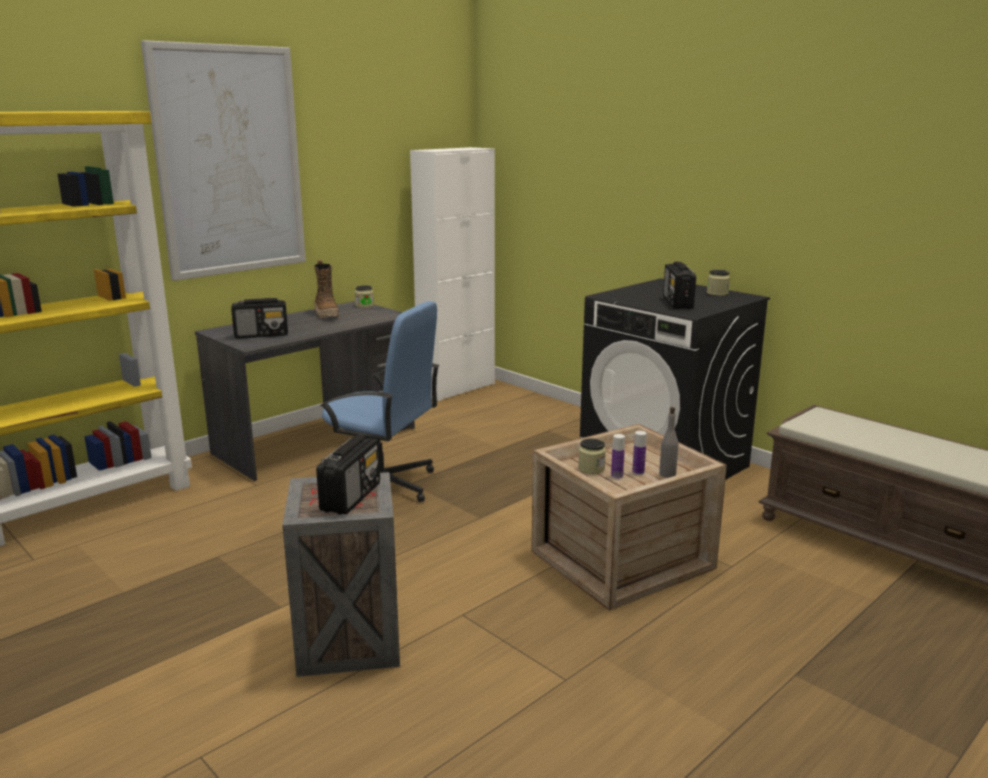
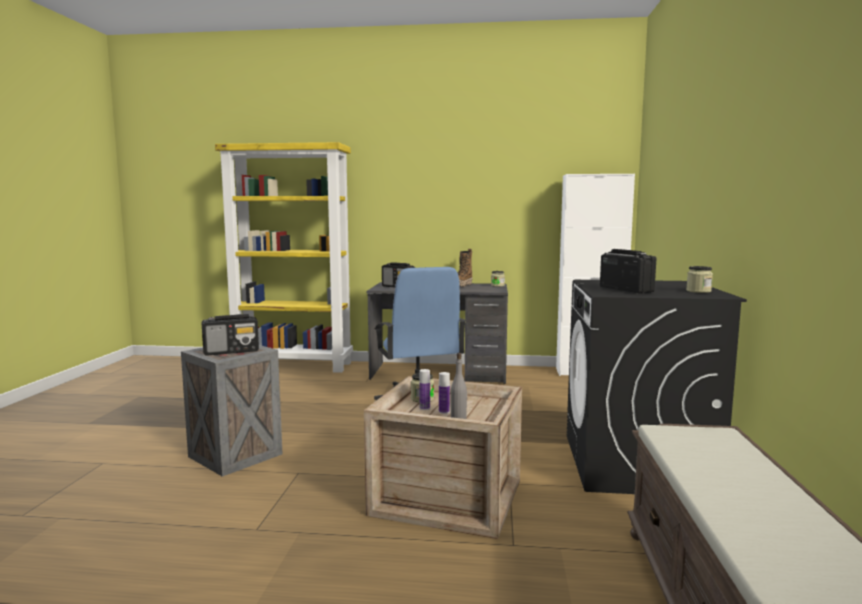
camera: 50 degrees right, 10 degrees down
(229, 162) = (417, 179): picture -> none
(677, 303) = (625, 290): radio -> radio turned 105 degrees clockwise

